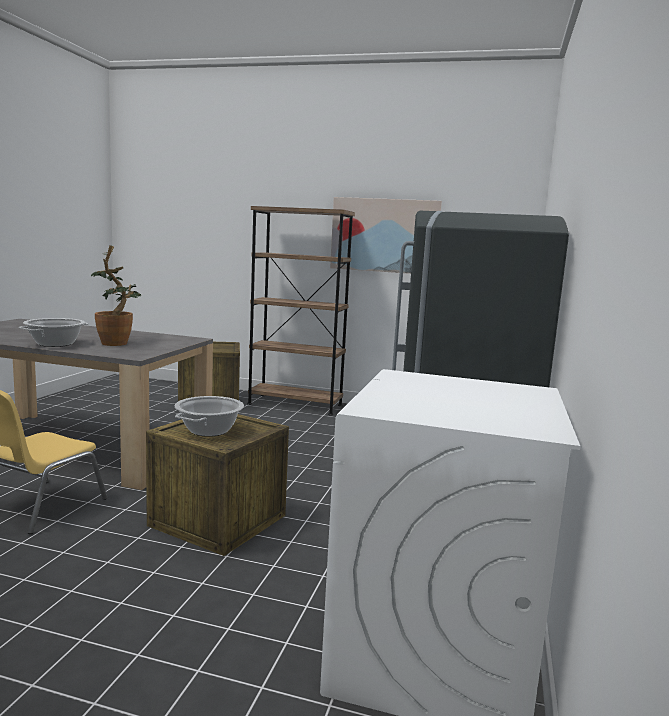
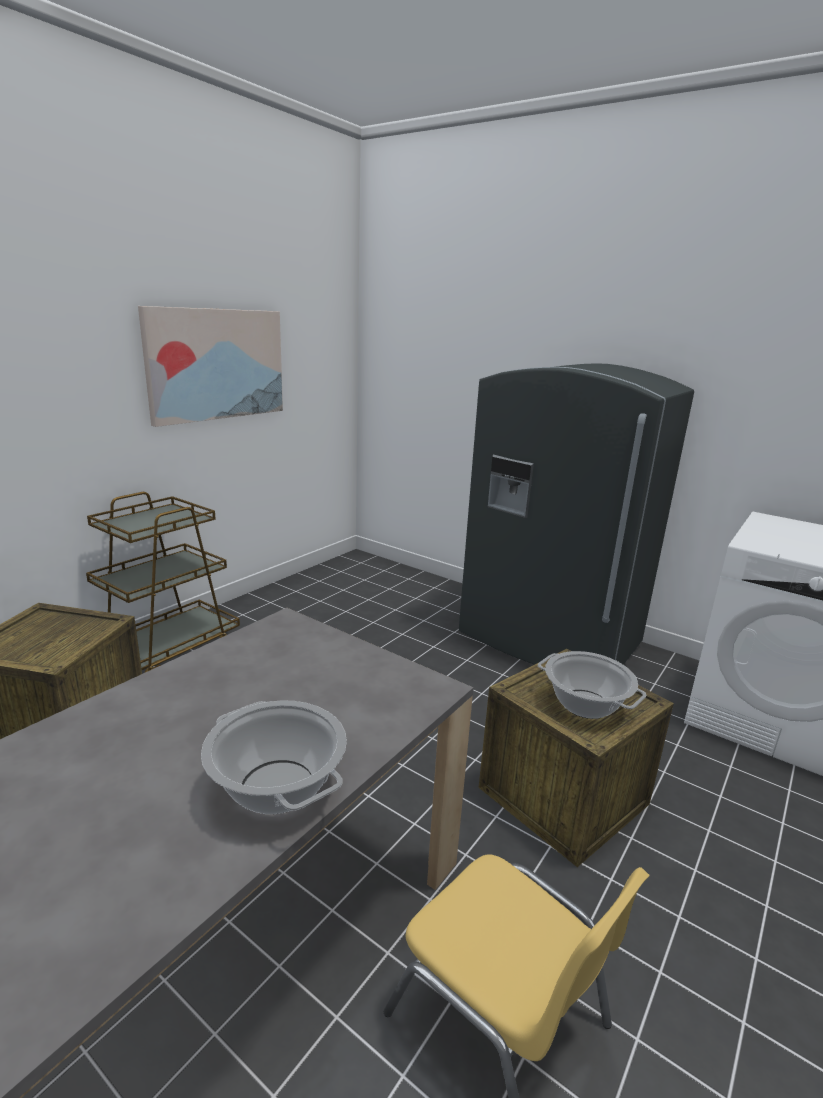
camera: 70 degrees left, 10 degrees up
(118, 342) = (292, 699): potted plant -> none
(295, 404) = (169, 650): brown bookcase -> brown cart

